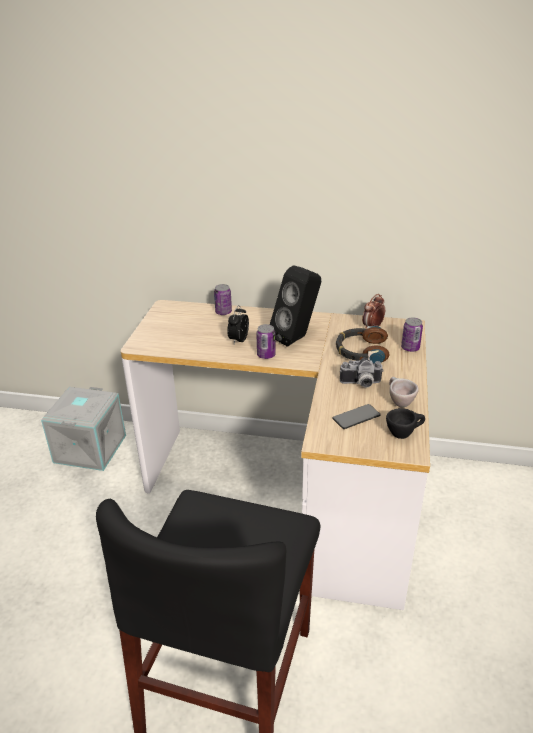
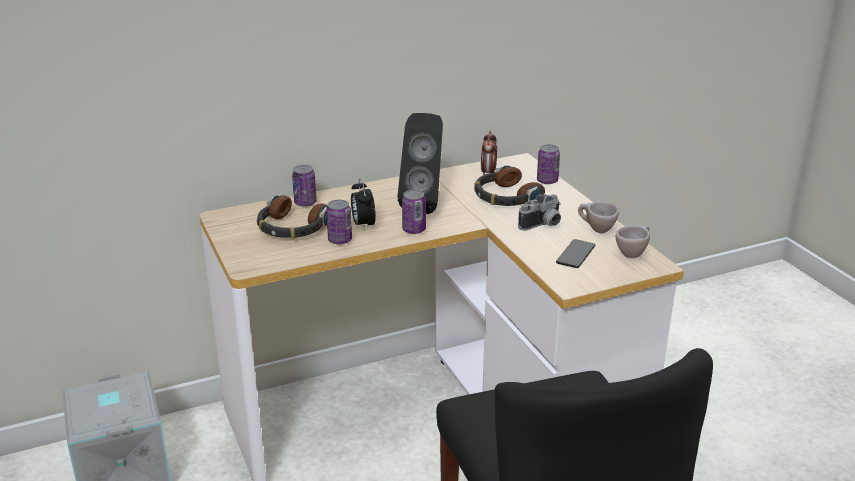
camera: 35 degrees left, 5 degrees down
(194, 327) = (291, 228): none -> headphones
(211, 346) = (340, 240): none -> can
(403, 434) = (633, 253): black cup -> beige cup

